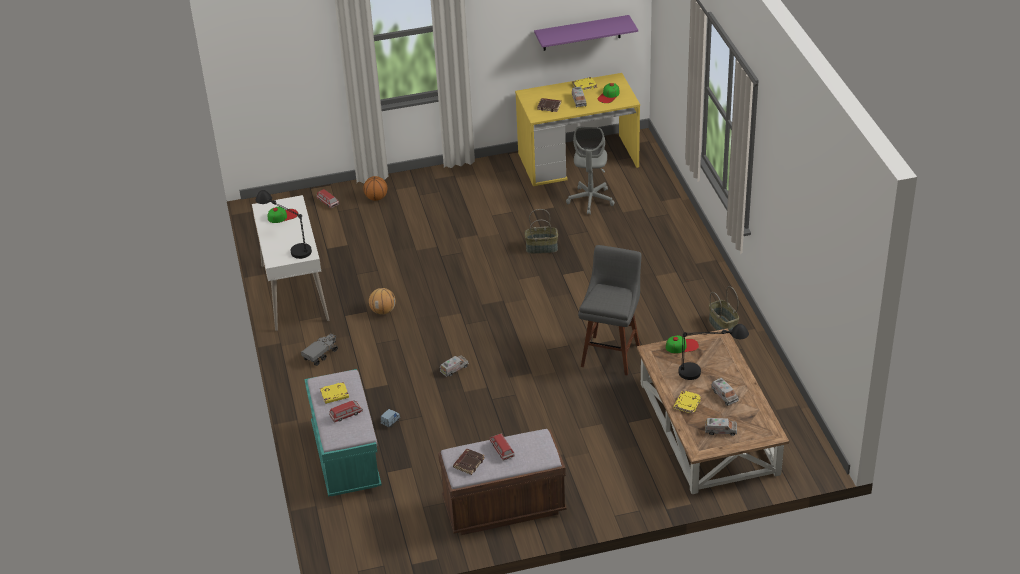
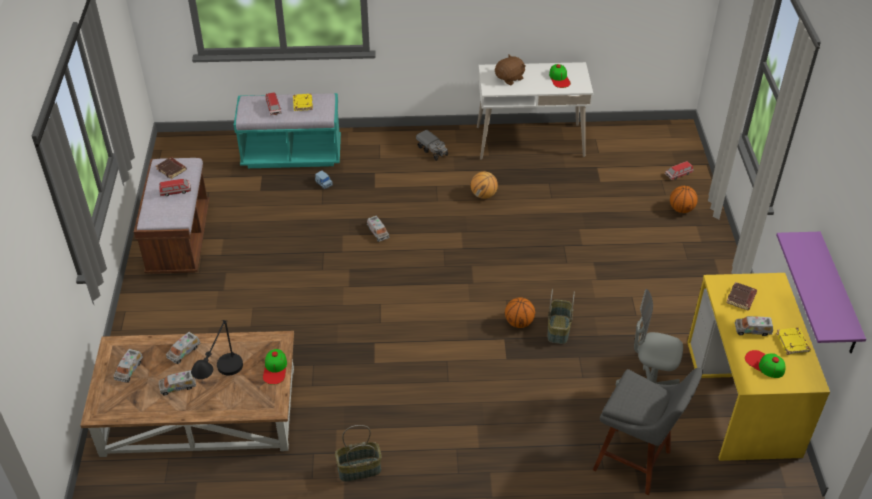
camera: 100 degrees right, 5 degrees up
(287, 245) = (510, 78): black table lamp -> brown plush toy
(541, 269) = (519, 323): none -> basketball
(611, 353) = (353, 355): grey stool -> grey stool (636, 462)
(687, 403) = (184, 352): yellow book -> toy truck

